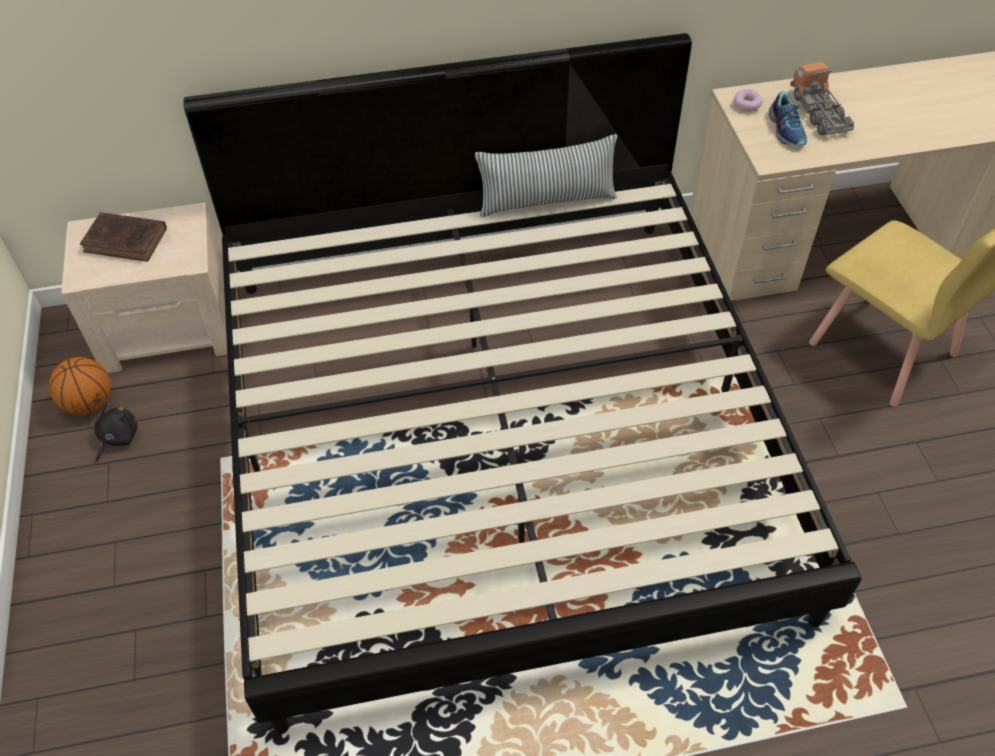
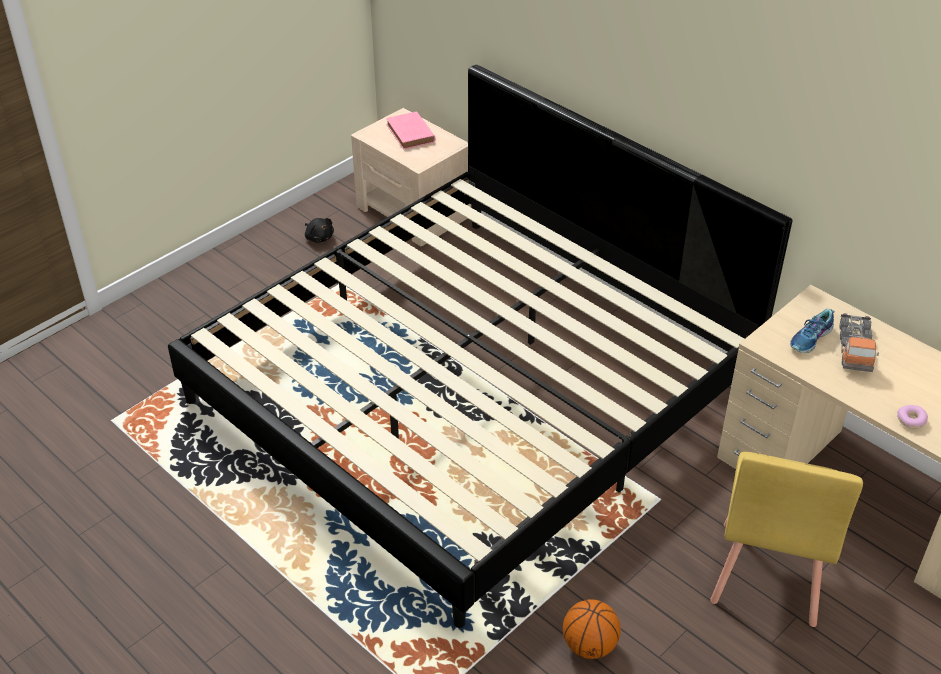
camera: 55 degrees right, 10 degrees down
(89, 403) = (332, 214): basketball -> basketball (589, 645)
(117, 437) = (319, 237): black plush toy -> black plush toy turned 60 degrees clockwise
(127, 240) = (411, 134): brown book -> pink book
(547, 200) = (654, 287): pillow -> none
(747, 105) = (814, 308): donut -> donut (911, 420)
(819, 112) = (854, 349): toy truck -> toy truck turned 150 degrees clockwise

